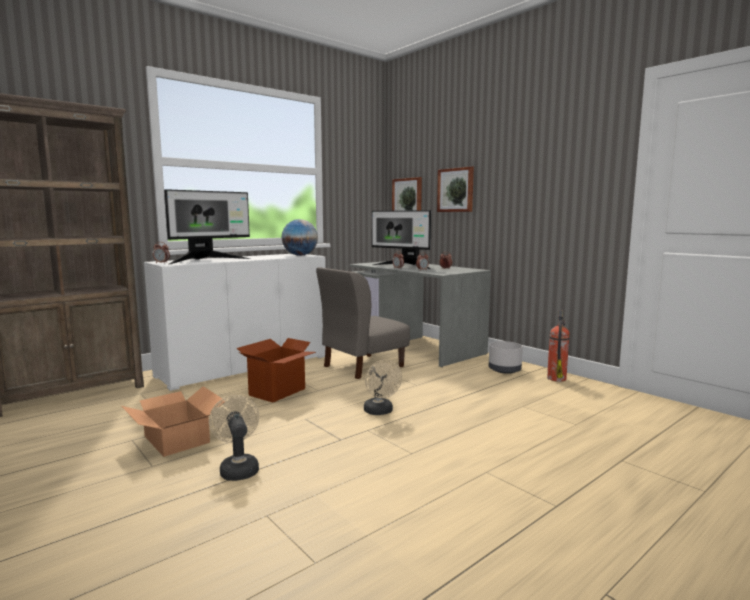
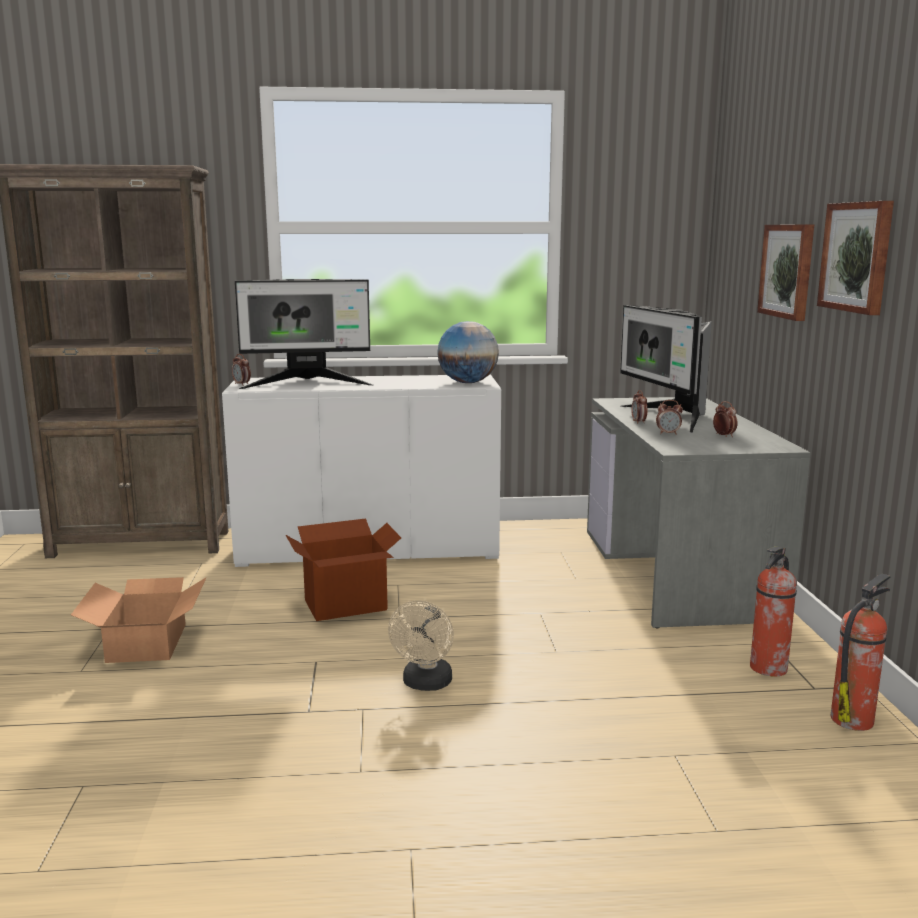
camera: 35 degrees right, 5 degrees up
(238, 468) = (145, 708): beige fan -> none
(362, 366) = (526, 591): grey chair -> none
(407, 198) = (730, 275): picture -> picture (857, 257)
(504, 370) = (767, 668): grey planter -> fire extinguisher

